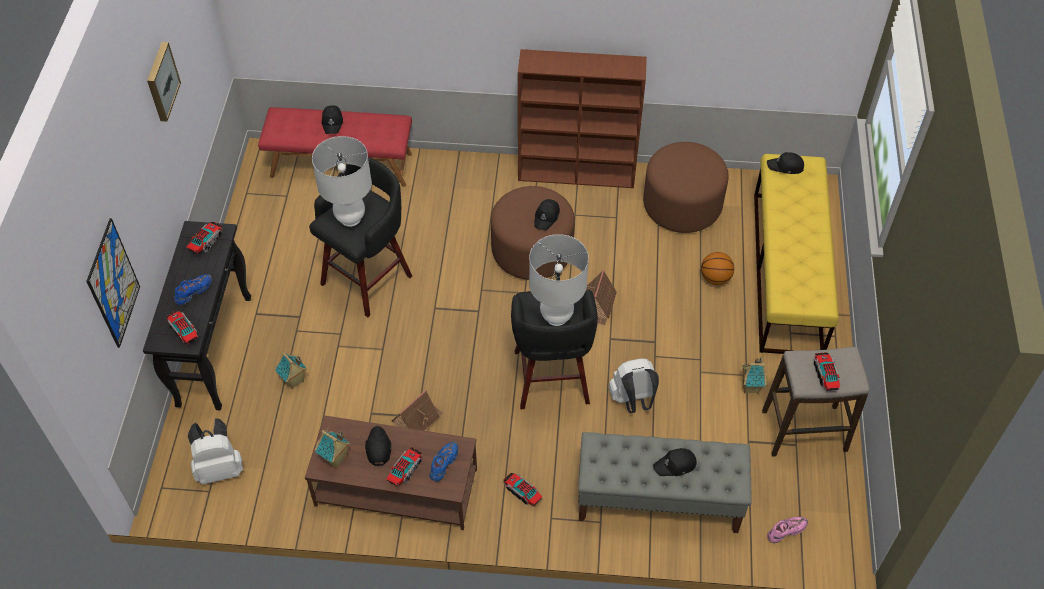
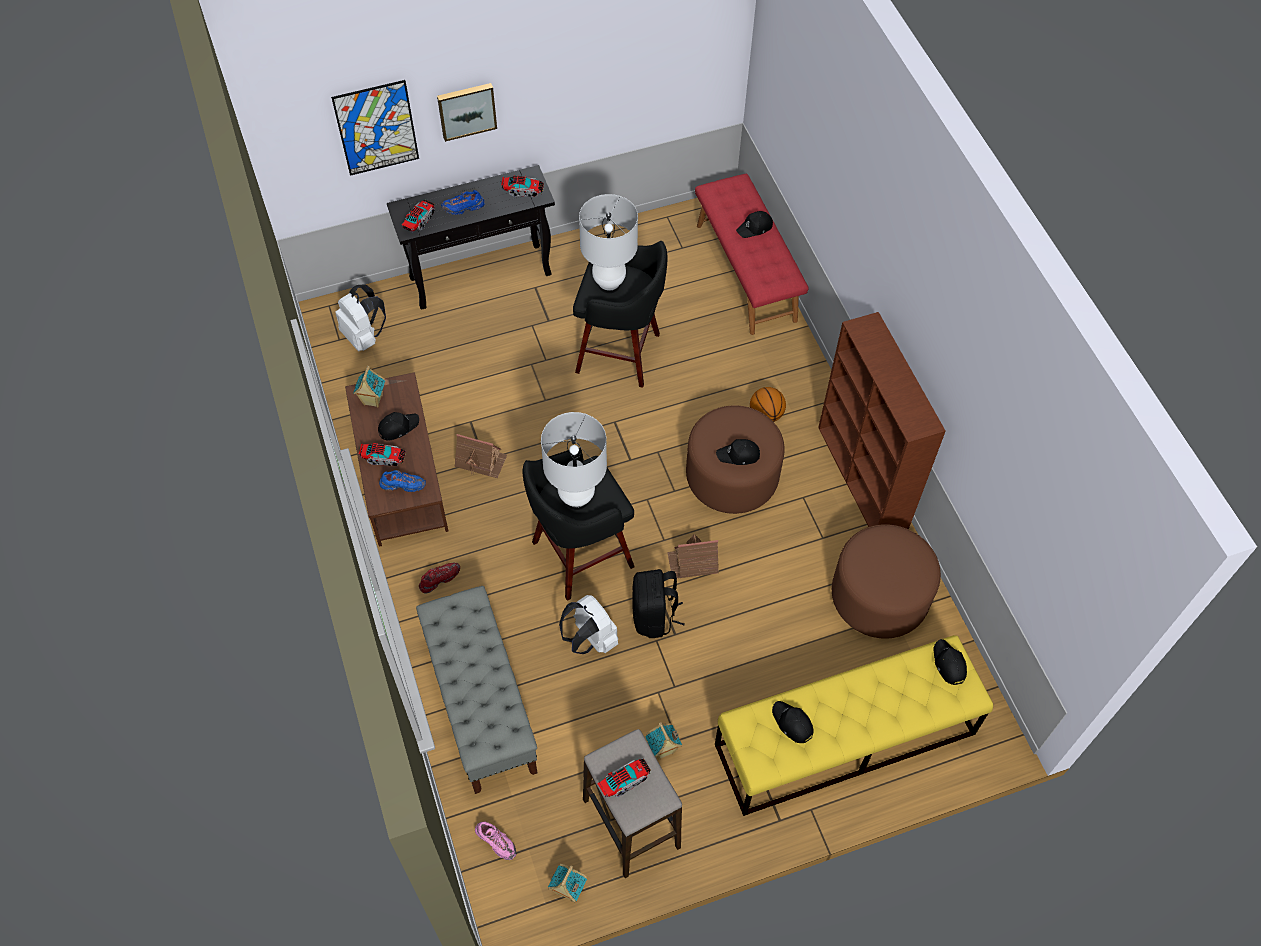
camera: 65 degrees right, 5 degrees up
(161, 81) = (582, 39): picture -> picture (466, 110)
(193, 292) = (463, 207): blue shoe -> blue shoe turned 150 degrees clockwise
(294, 381) = (476, 348): toy house -> toy house (567, 890)
(522, 492) = (439, 579): toy truck -> red shoe
(633, 349) = (654, 616): none -> black backpack
(675, 465) = (476, 681): black cap -> black cap (792, 723)
(715, 278) = (793, 666): basketball -> basketball (766, 415)

